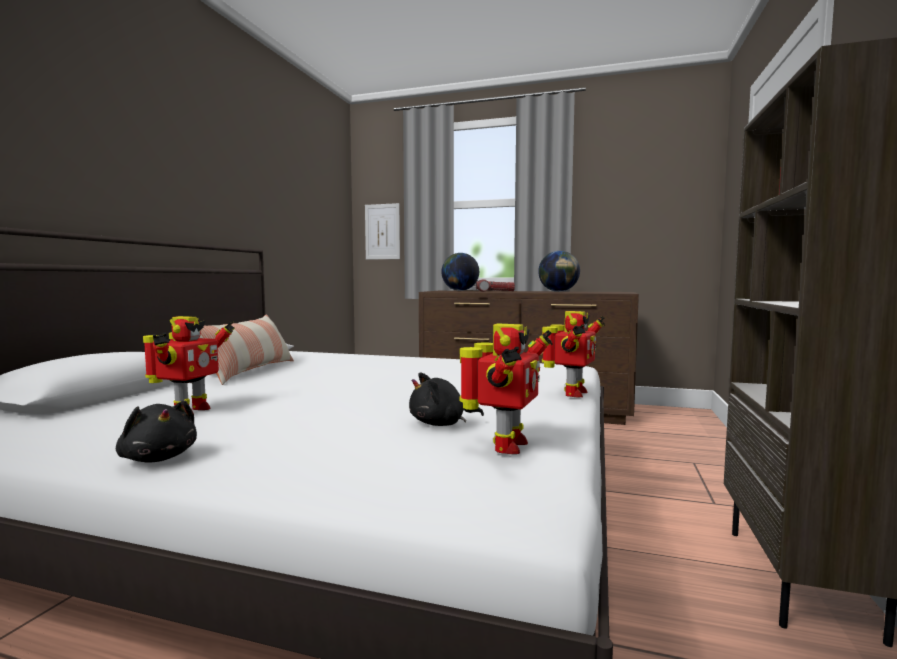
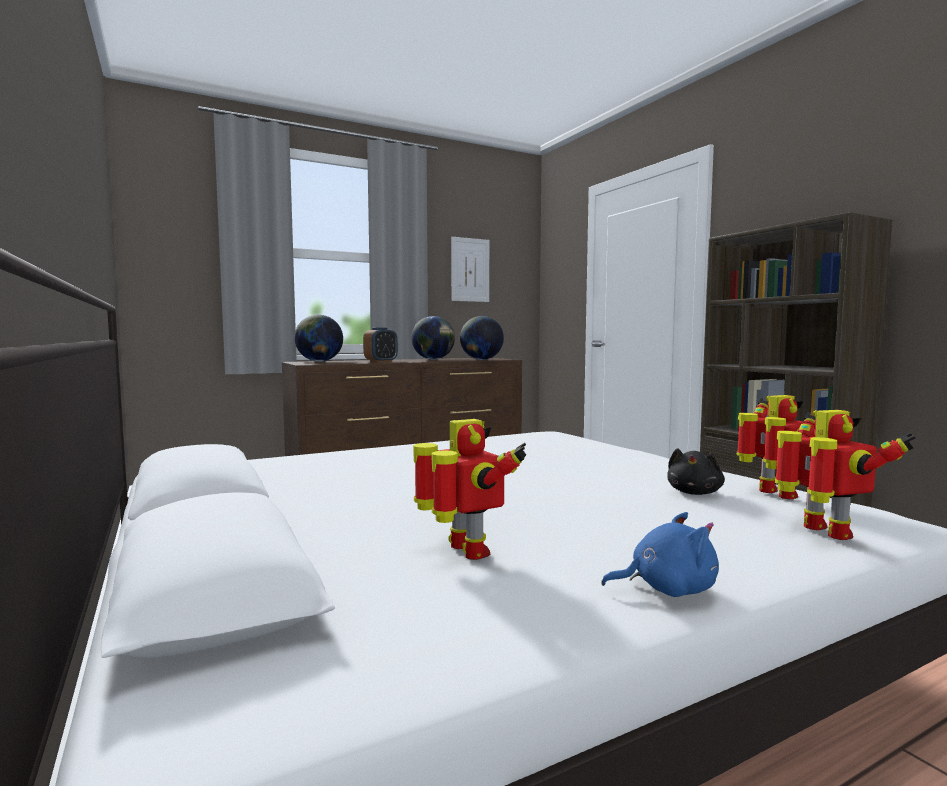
camera: 45 degrees left, 0 degrees up
(158, 458) = (666, 589): black plush toy -> blue plush toy
(249, 371) = (285, 498): pillow -> none
(382, 231) = (175, 279): picture -> picture (470, 270)
(495, 291) = (381, 361): flashlight -> alarm clock
(572, 393) = (646, 453): toy robot -> toy robot (825, 533)
(596, 292) = (481, 359): none -> globe

